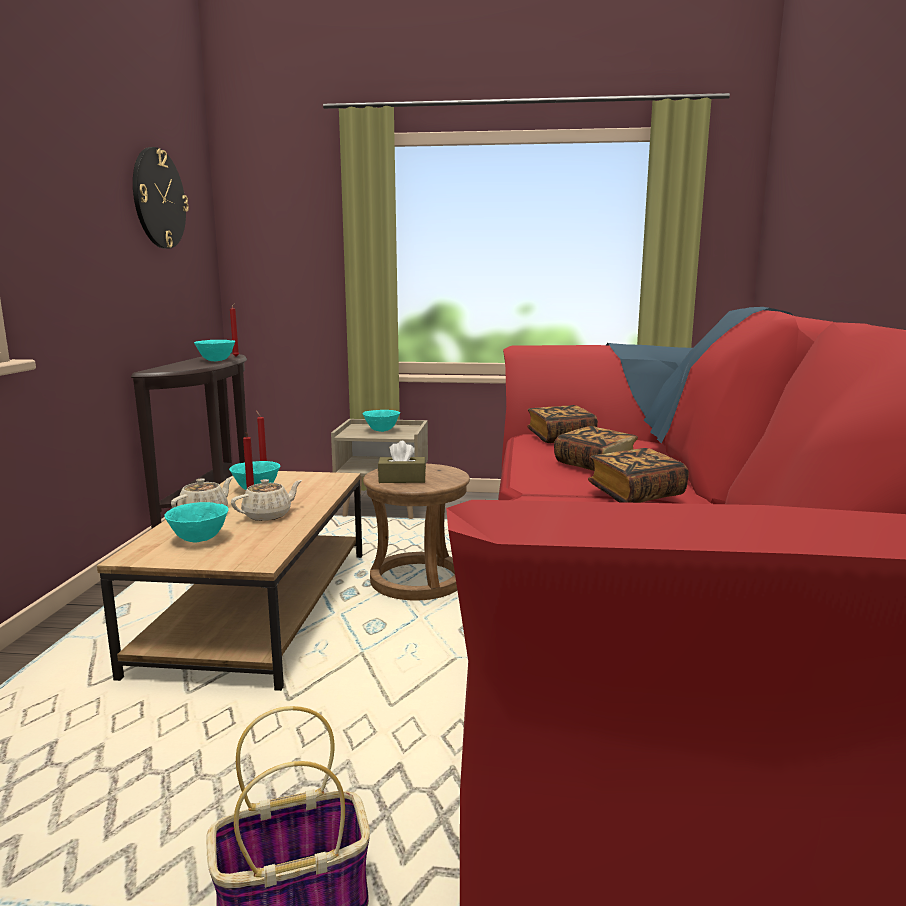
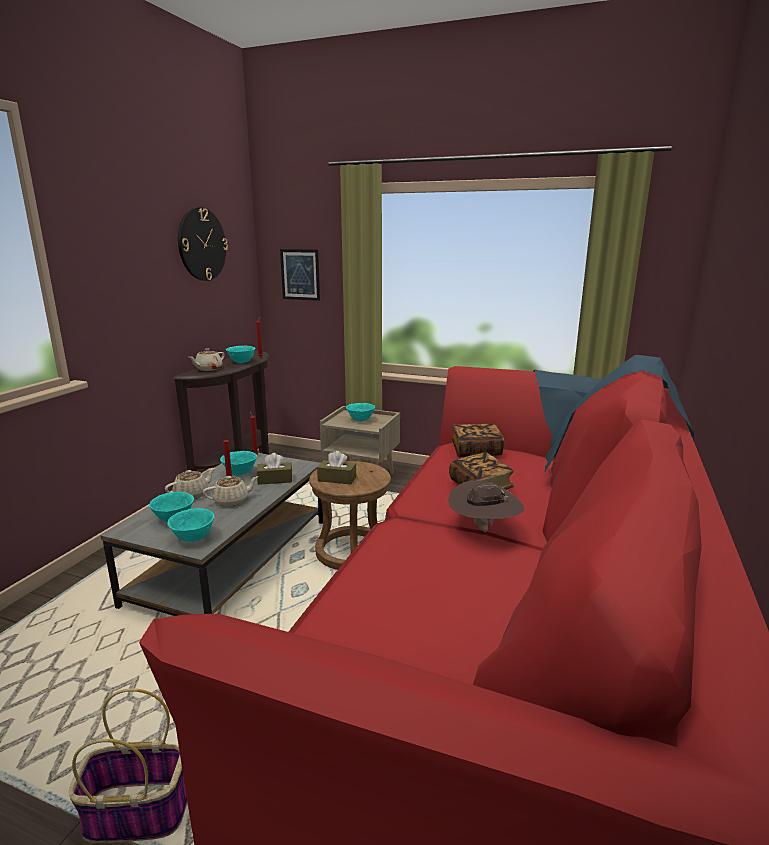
camera: 15 degrees right, 5 degrees up
(176, 366) = (208, 369): none -> beige teapot
(244, 554) = (193, 538): none -> turquoise bowl
(261, 608) = (233, 560): brown coffee table -> grey coffee table
(280, 252) = (300, 274): none -> picture
(311, 492) = (275, 479): none -> brown tissue box
(636, 494) = (483, 529): book -> brown hat

